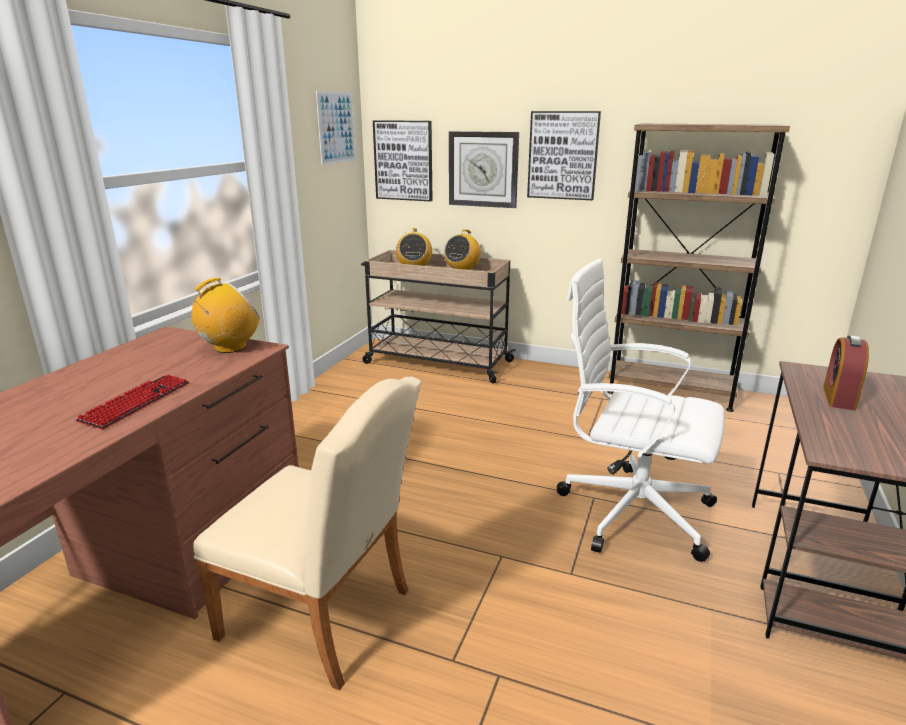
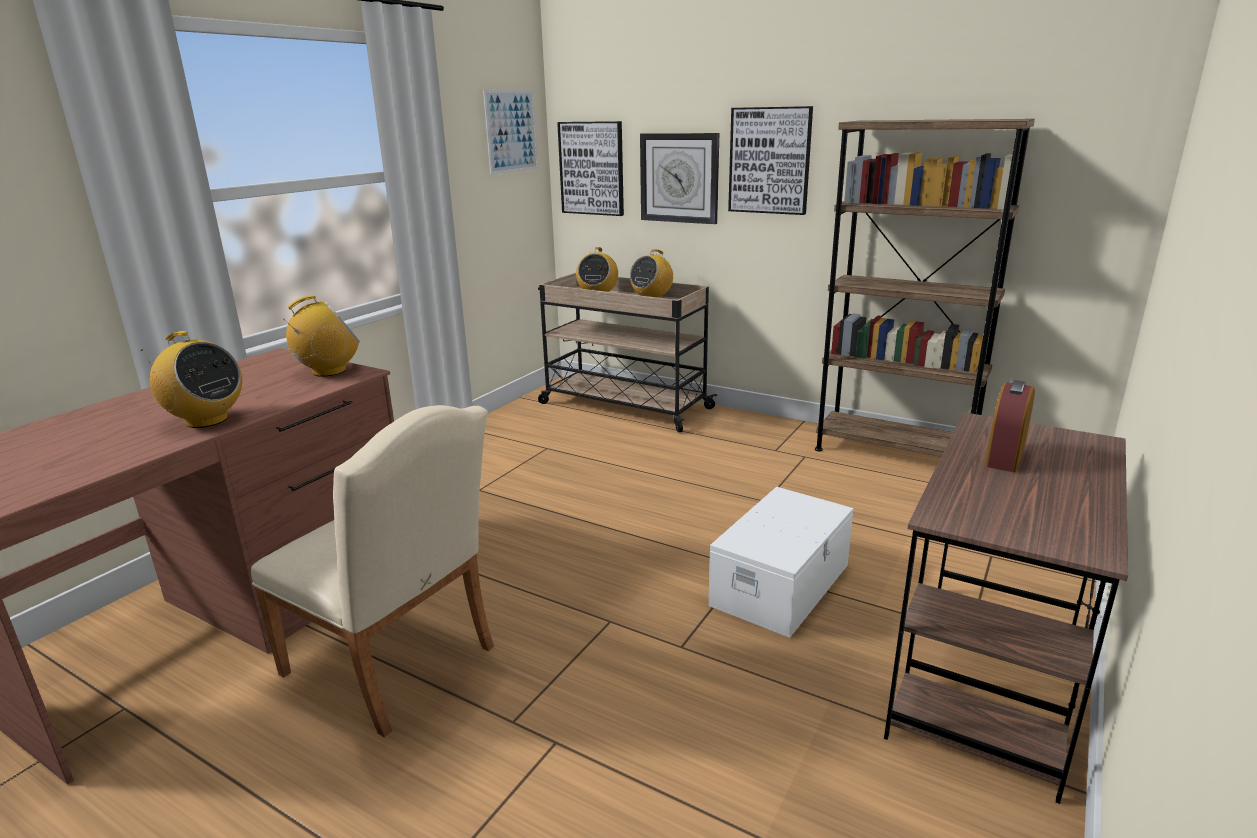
camera: 10 degrees right, 0 degrees up
(137, 402) = (206, 420): keyboard -> radio
(630, 510) = (782, 585): white office chair -> white storage box

